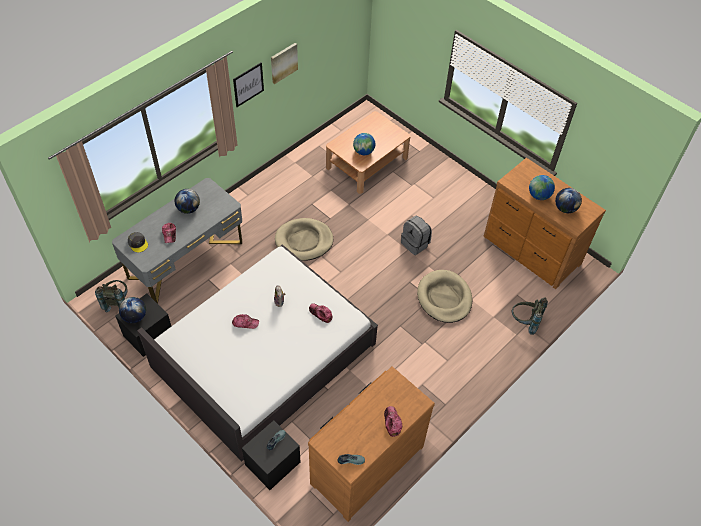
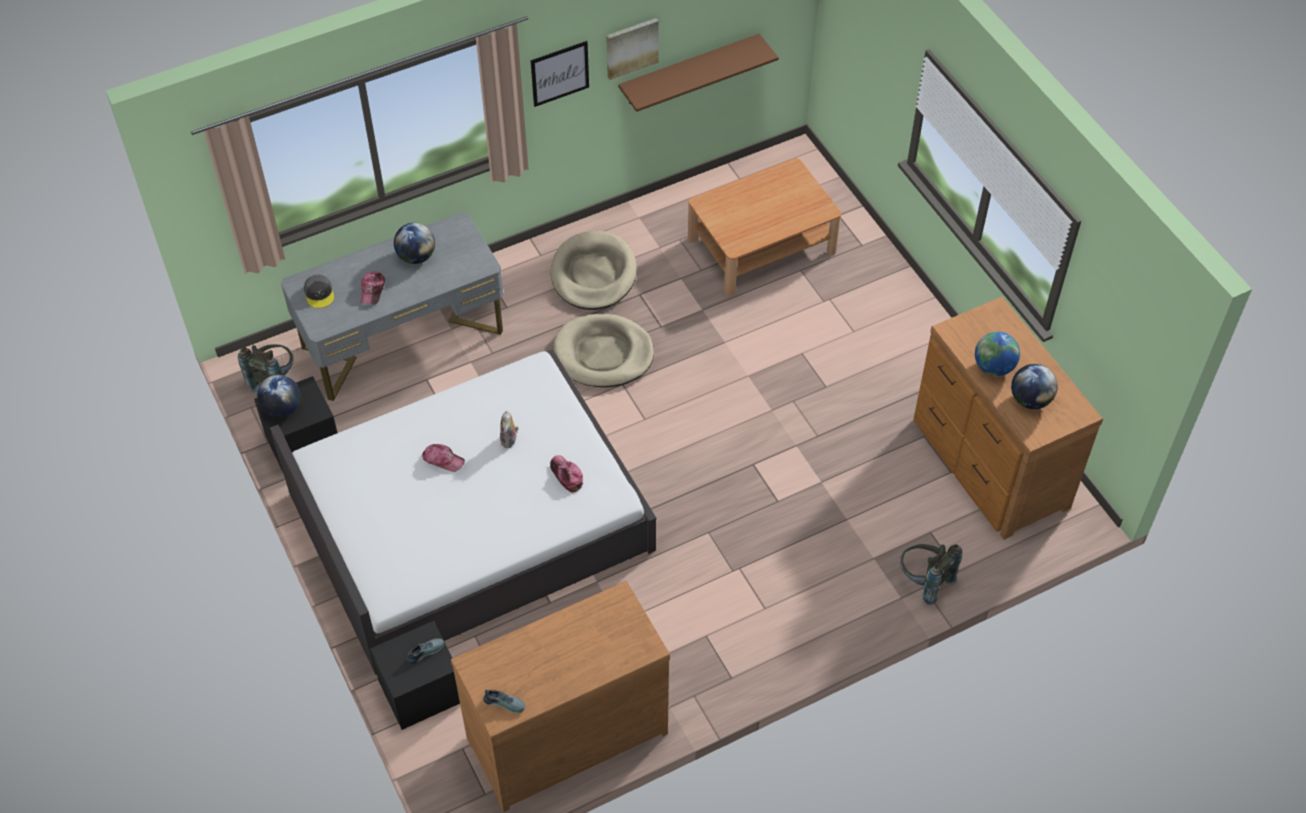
camera: 20 degrees right, 0 degrees up
(312, 71) = (689, 70): none -> brown shelf
(363, 152) = (748, 225): globe -> none
(392, 422) = (590, 665): cap -> none
(415, 244) = (789, 403): grey backpack -> none
(444, 298) = (801, 506): beige dog bed -> beige dog bed (593, 274)

